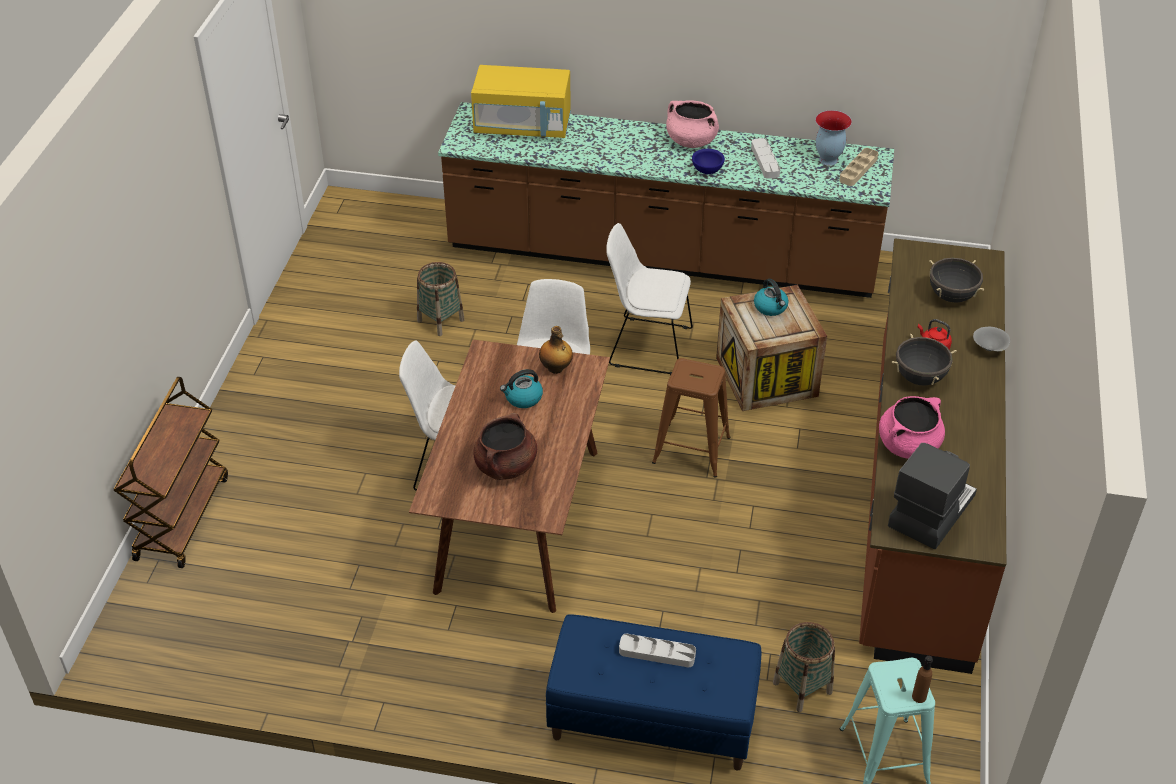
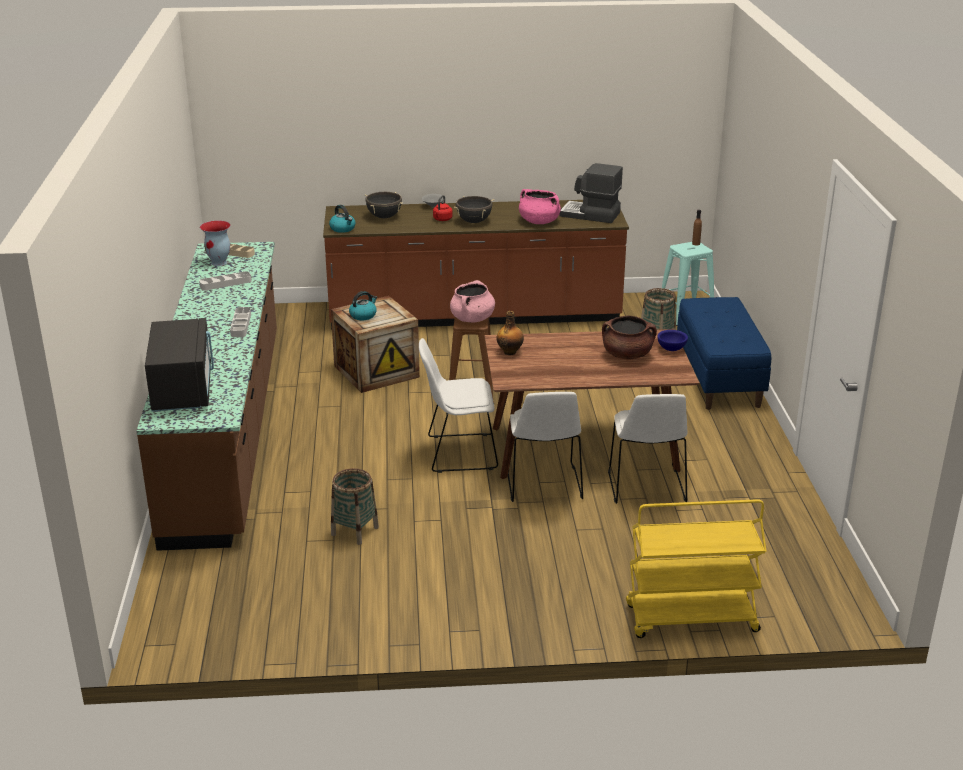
camera: 105 degrees left, 15 degrees down
(181, 517) = (690, 619): brown cart -> yellow cart
(523, 126) = (183, 390): yellow microwave -> black microwave
(523, 398) = (551, 359): kettle -> kettle (343, 229)
(647, 346) = (356, 423): white chair -> white chair (646, 488)
(657, 653) = (715, 324): grey tray -> grey tray (241, 325)
(691, 141) = (199, 313): pink cooking pot -> pink cooking pot (472, 319)
(707, 170) = (244, 303): blue bowl -> blue bowl (671, 349)

